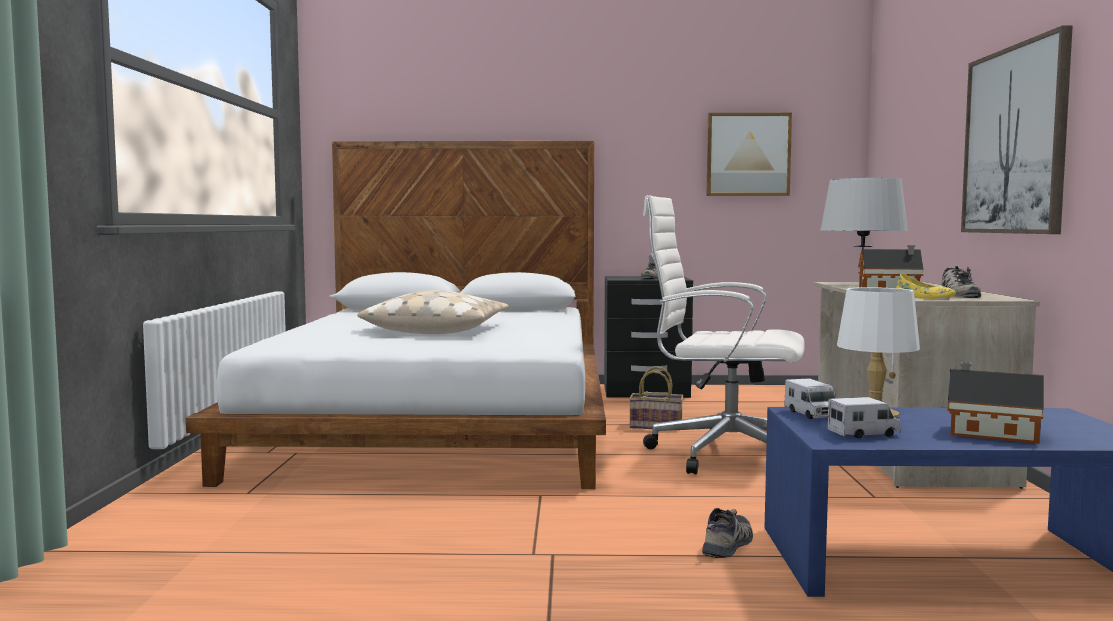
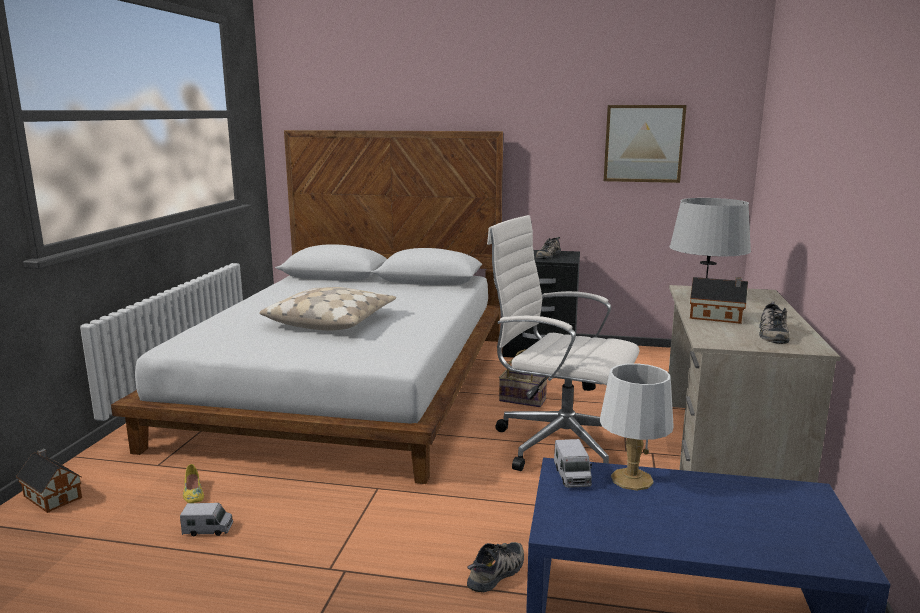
camera: 10 degrees right, 10 degrees up
(864, 434) = (594, 519): toy truck -> toy truck (208, 529)
(924, 297) = (731, 340): yellow shoe -> yellow shoe (193, 493)
(989, 433) = (715, 528): toy house -> toy house (52, 496)
(1014, 140) = (848, 186): picture -> none

